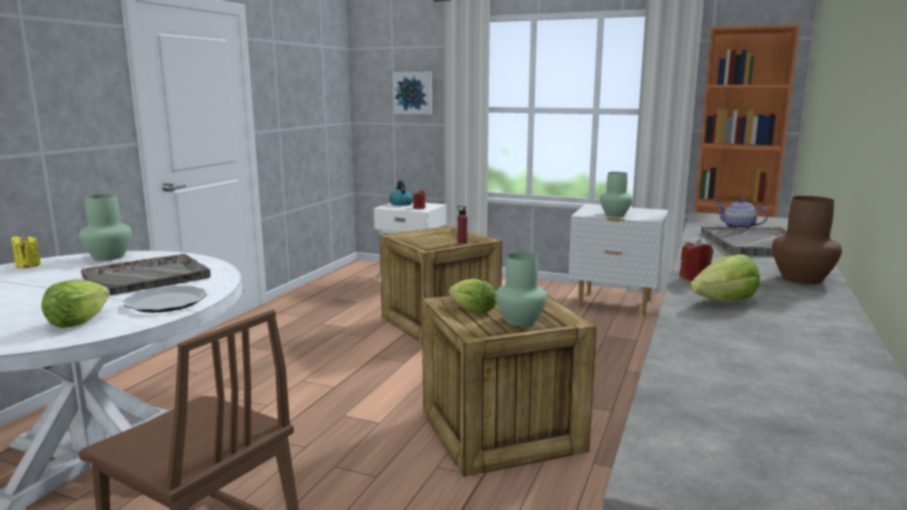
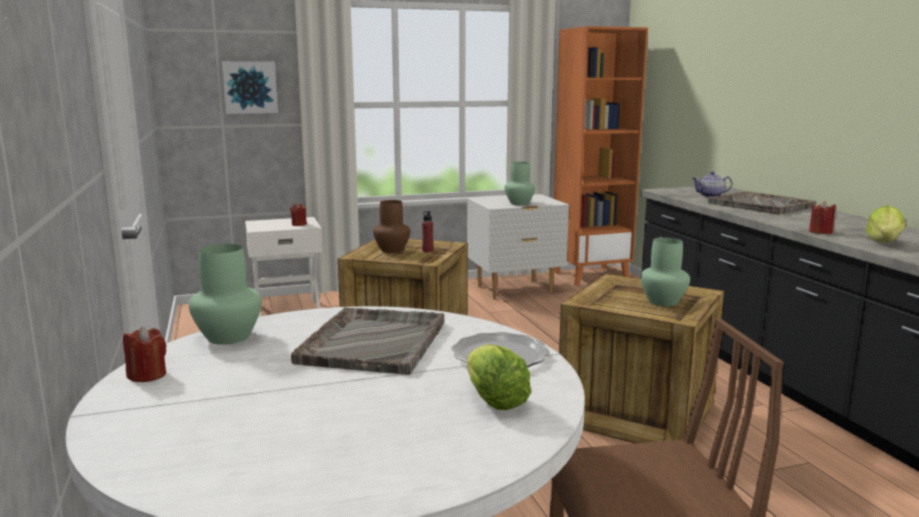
camera: 40 degrees left, 0 degrees up
(28, 265) = (147, 375): yellow candle -> red candle
(401, 204) = (264, 223): kettle -> none
(472, 310) = (612, 303): lettuce -> none
(802, 278) = (857, 221): brown vase -> brown vase (392, 250)

